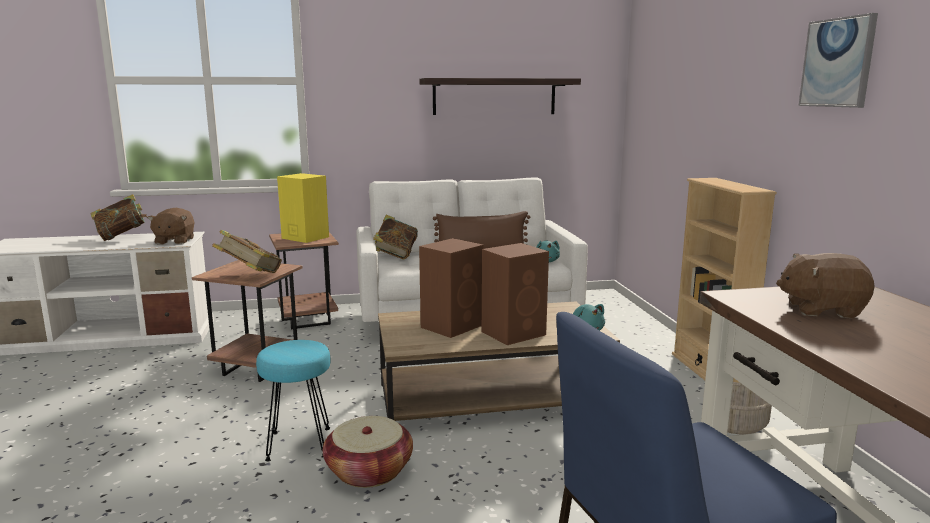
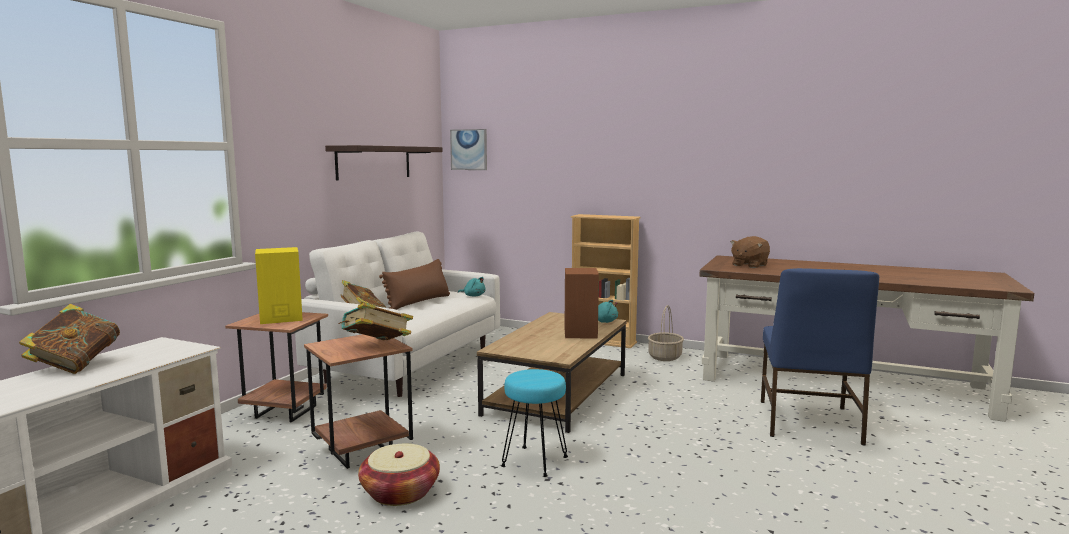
camera: 55 degrees left, 5 degrees down
(174, 241) = (179, 349): brown plush toy -> none
(369, 471) = (604, 447): basket -> basket (400, 492)
(453, 326) = (542, 341): brown speaker -> none
(837, 63) = (677, 142): picture -> picture (469, 149)

